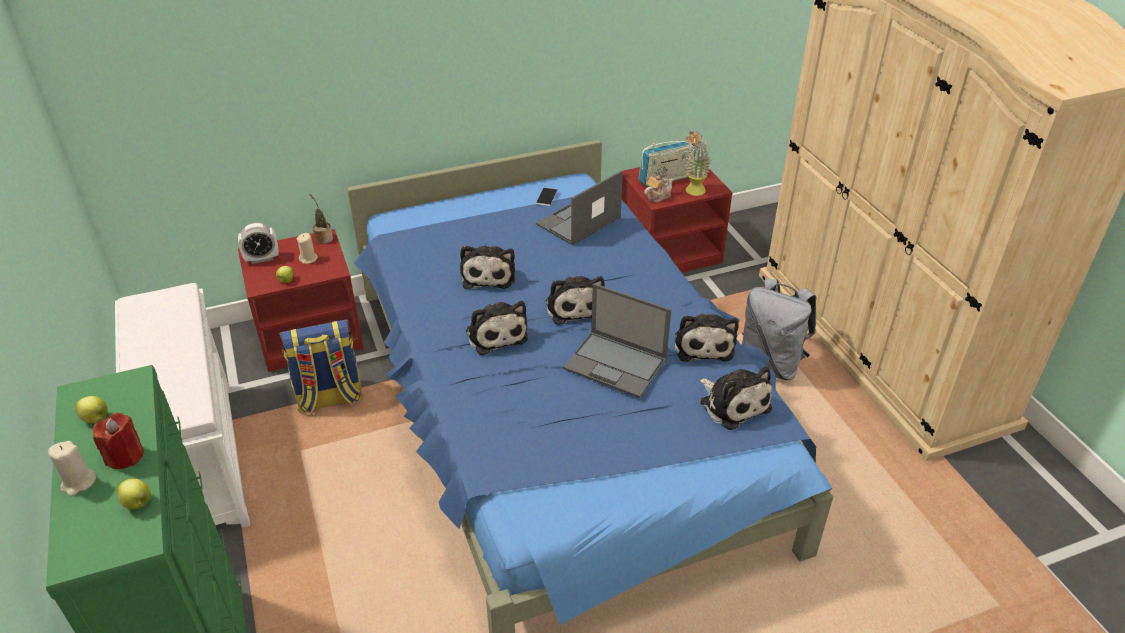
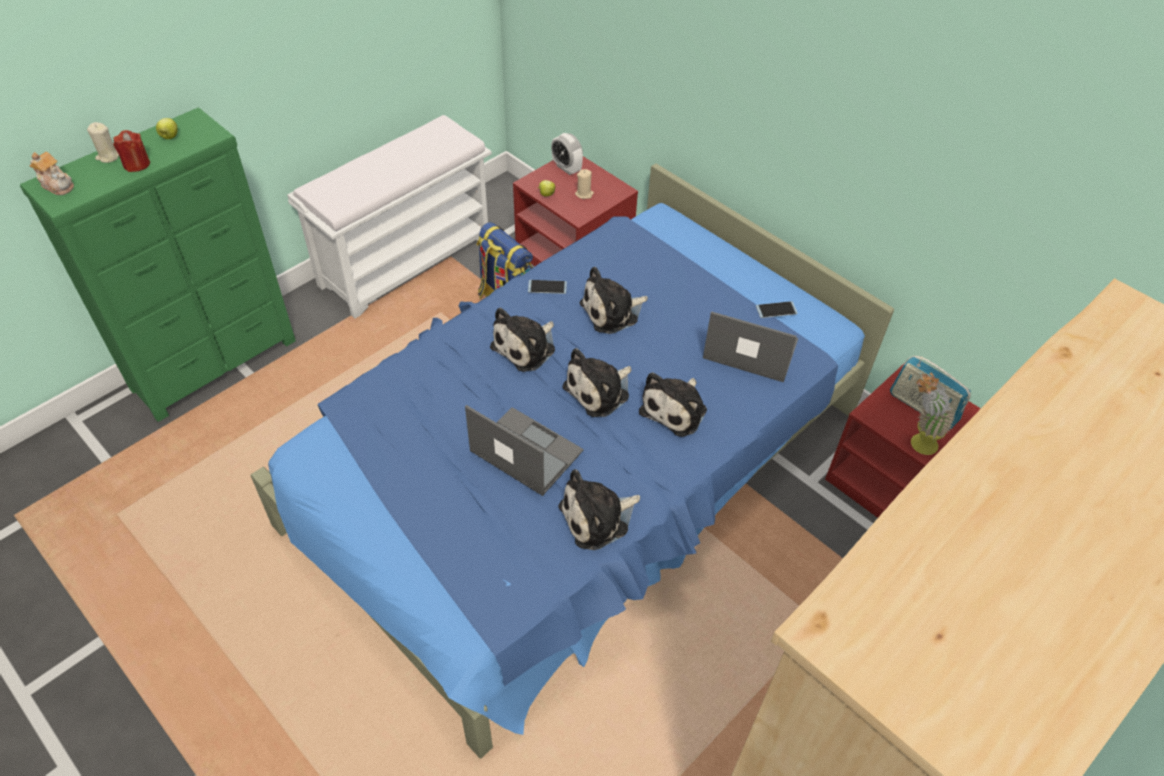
camera: 65 degrees right, 10 degrees up
(138, 503) = (94, 189): apple -> none
(323, 238) = (618, 190): potted plant -> none
(430, 302) = (547, 287): none -> phone
(616, 364) = (525, 451): laptop -> laptop turned 120 degrees clockwise
(657, 196) = (880, 411): teapot -> teapot (57, 185)
(733, 403) = (516, 568): plush toy -> plush toy (676, 409)
(771, 364) = (759, 647): grey backpack -> none

